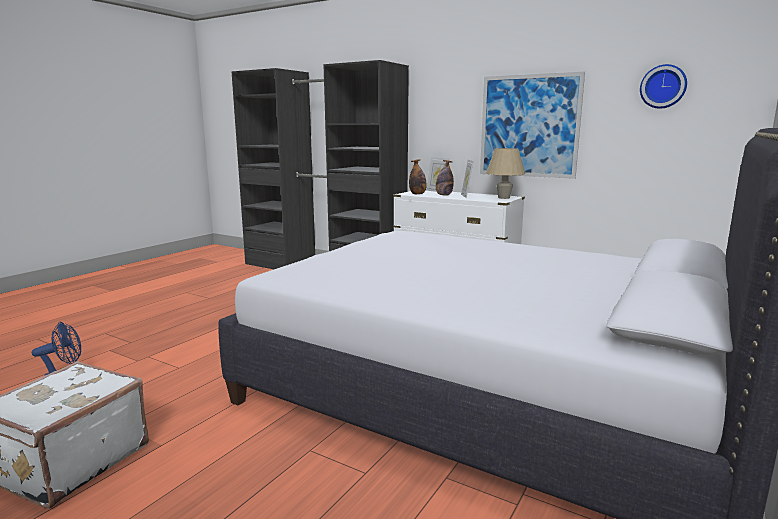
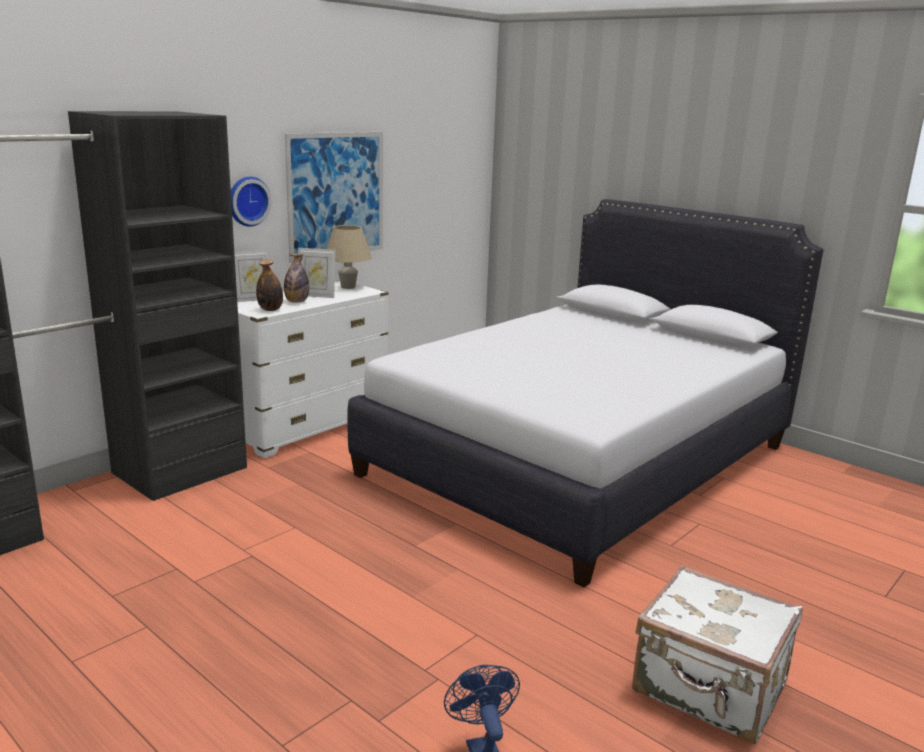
camera: 80 degrees left, 5 degrees up
(663, 86) = (436, 149): wall clock -> wall clock (247, 201)

